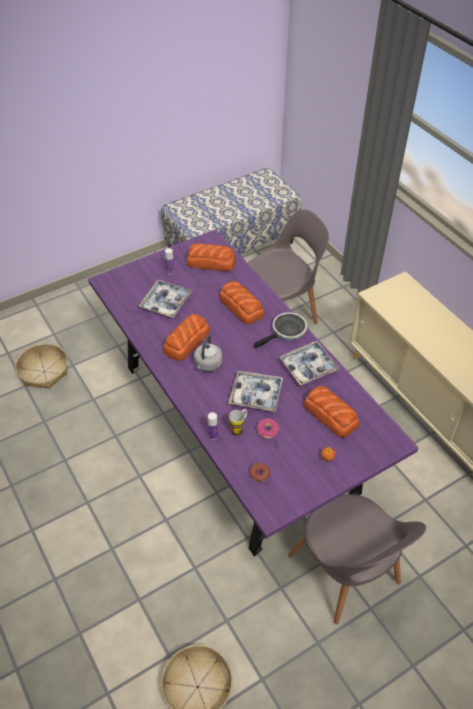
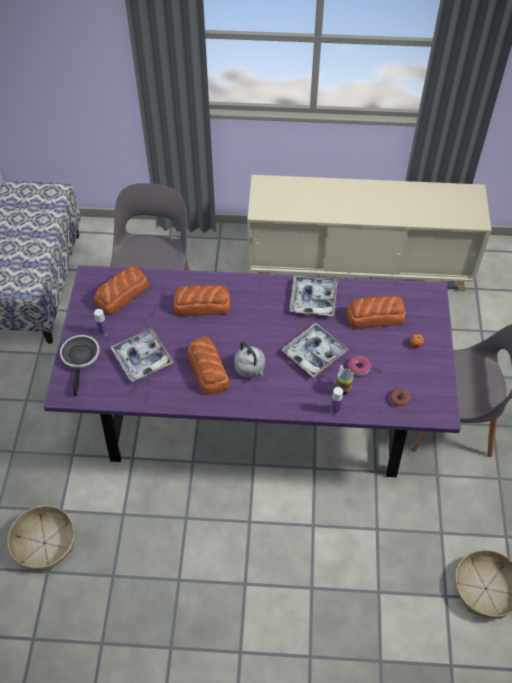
camera: 55 degrees left, 5 degrees up
(286, 332) = (261, 290): frying pan -> frying pan (81, 359)

